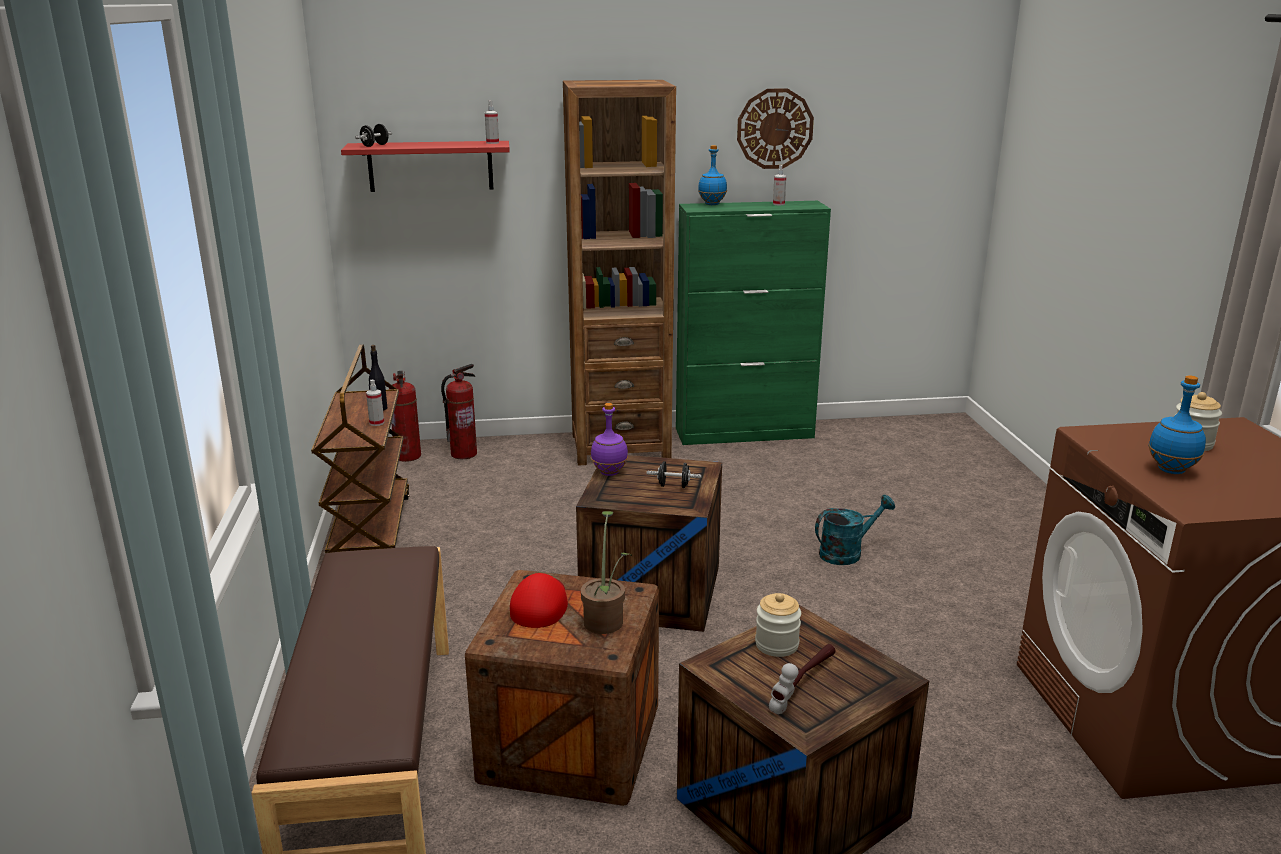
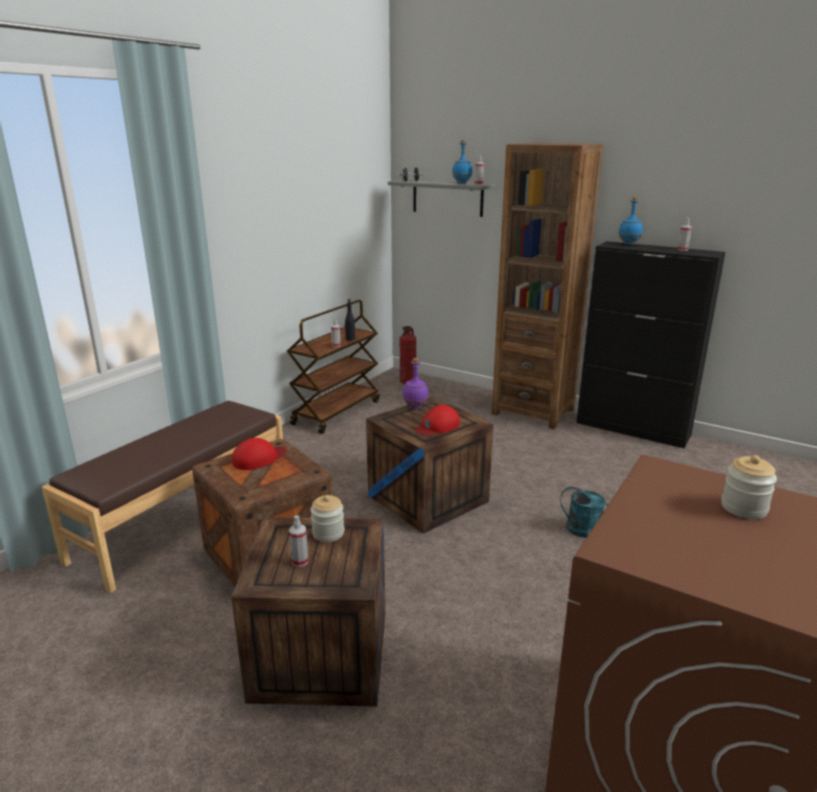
camera: 40 degrees right, 0 degrees up
(430, 166) = (447, 198): red shelf -> grey shelf
(464, 454) = (437, 388): fire extinguisher -> none
(605, 619) = (273, 479): potted plant -> none
(673, 486) = (437, 426): black dumbbell -> red cap
(745, 433) = (633, 429): green cabinet -> black cabinet
(774, 128) = (694, 188): wall clock -> none
(804, 685) = (300, 561): hammer -> spray bottle
(1171, 470) = (667, 517): blue bottle -> blue bottle (462, 183)

